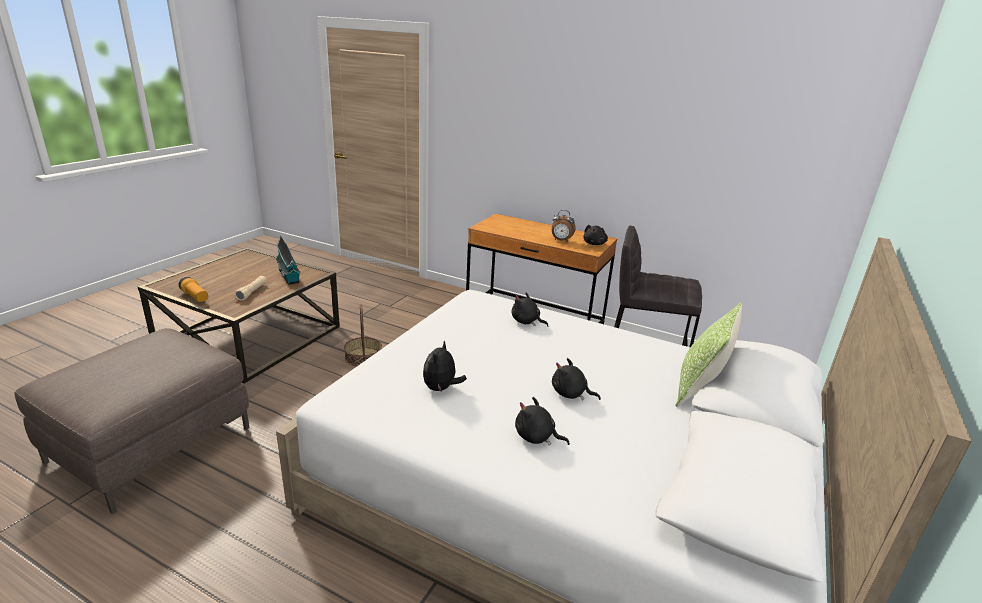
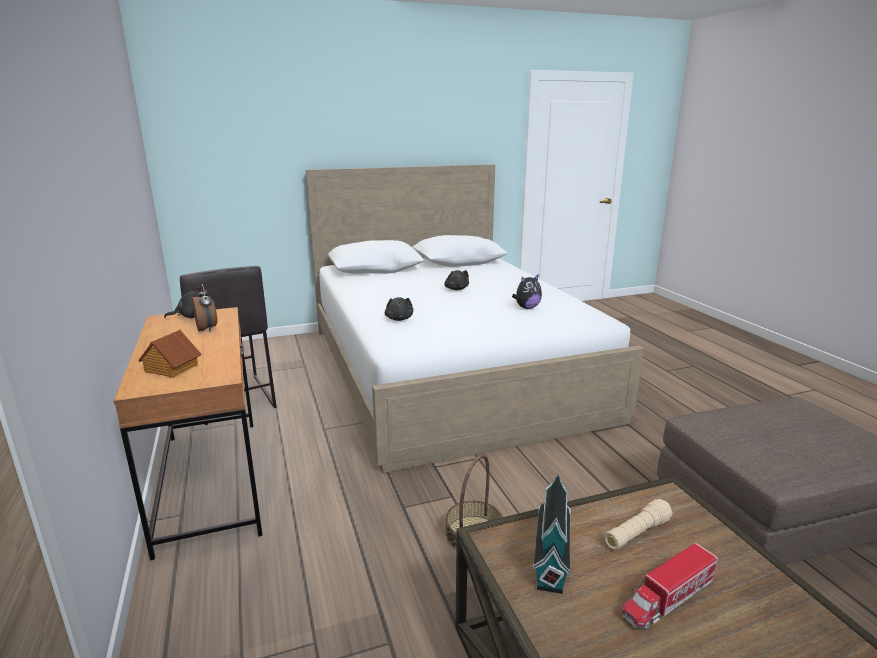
camera: 135 degrees left, 5 degrees down
(195, 297) = (752, 563): flashlight -> none
(236, 279) = (668, 598): none -> toy truck
(512, 224) = (171, 368): none -> toy house
(536, 437) = (504, 285): black plush toy -> none
(699, 388) = (386, 275): pillow -> none

